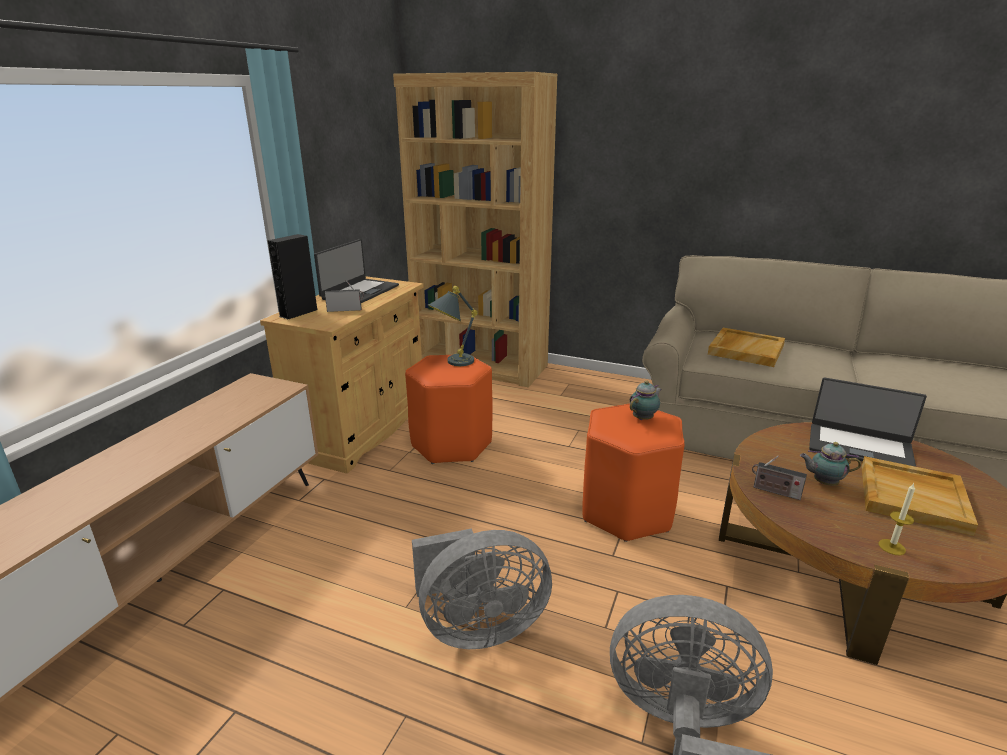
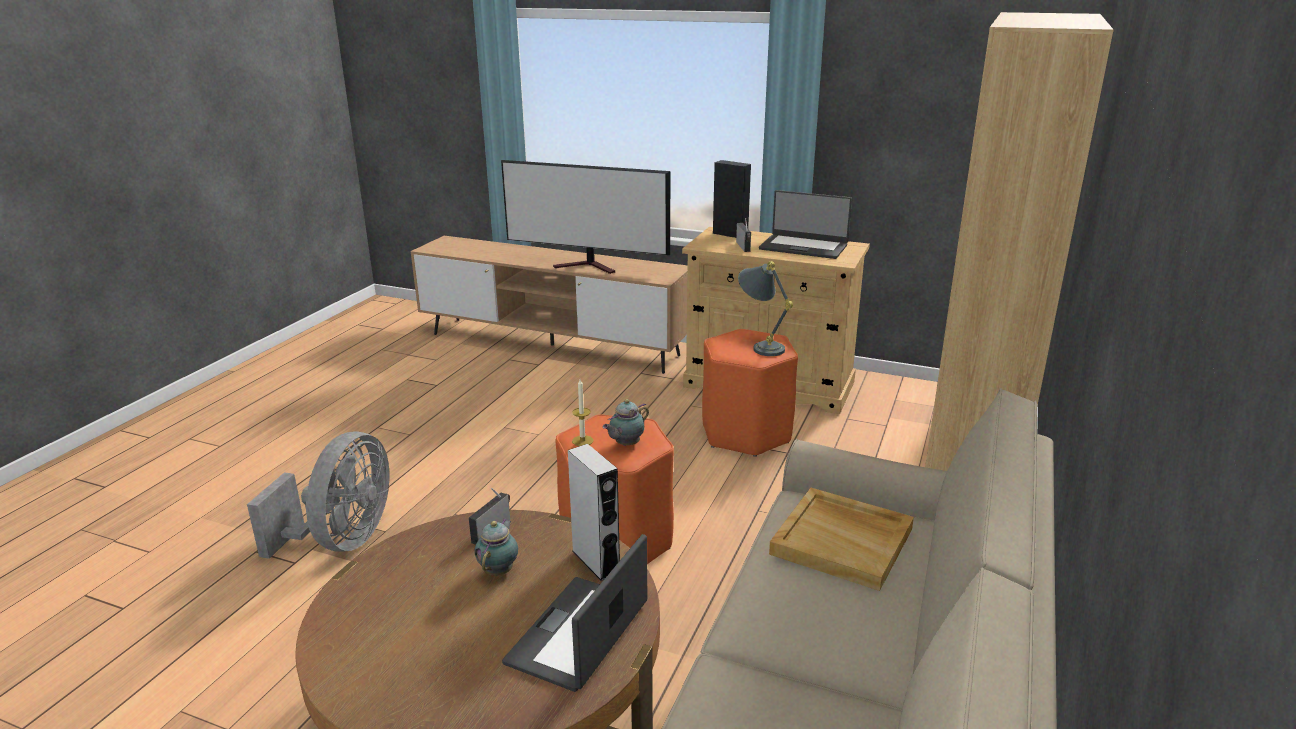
camera: 90 degrees right, 0 degrees up
(198, 431) = (589, 266): none -> television
(478, 627) = (473, 456): grey fan -> none
(644, 418) = (626, 444): teapot -> teapot turned 90 degrees clockwise
(781, 443) = (596, 561): none -> grey speaker
(892, 547) = (374, 582): candle -> candle (582, 441)
(913, 497) = (449, 637): beige tray -> none

